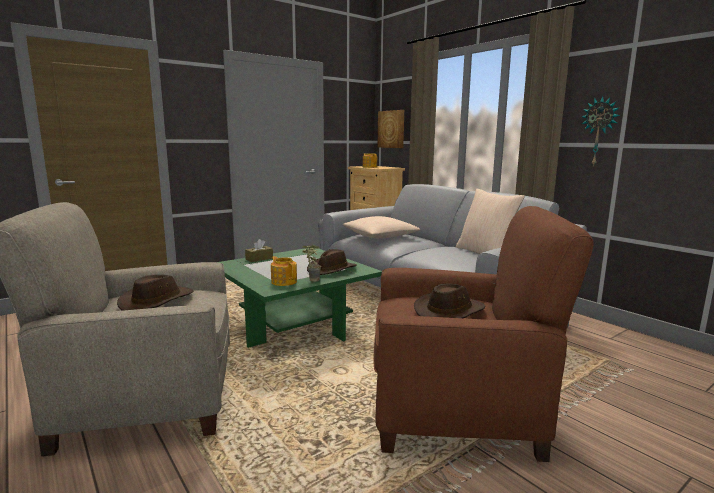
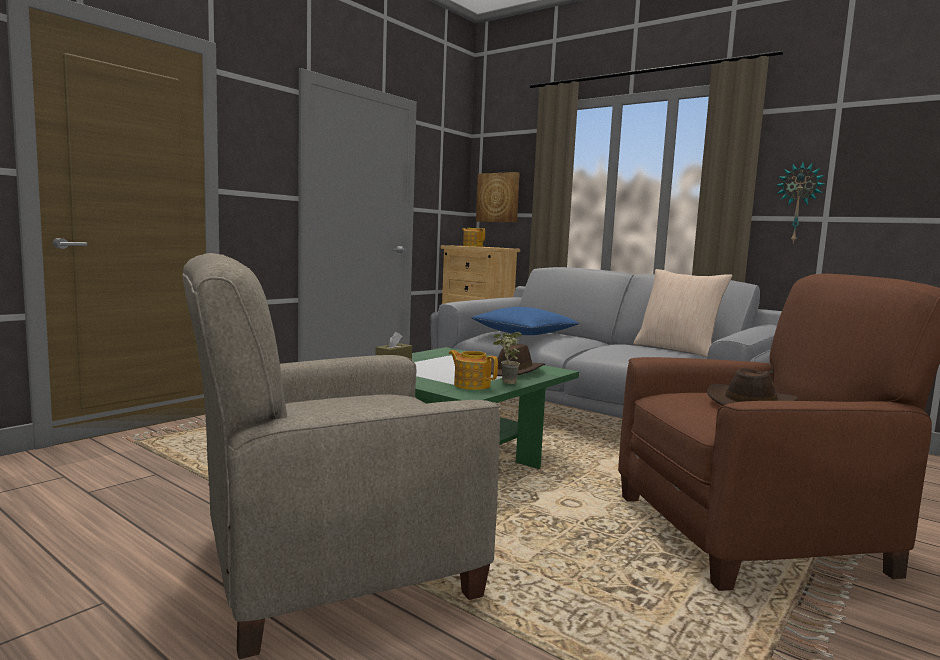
camera: 15 degrees left, 5 degrees down
(157, 301) = (356, 406): brown hat -> none
(380, 236) = (524, 334): beige pillow -> blue pillow

